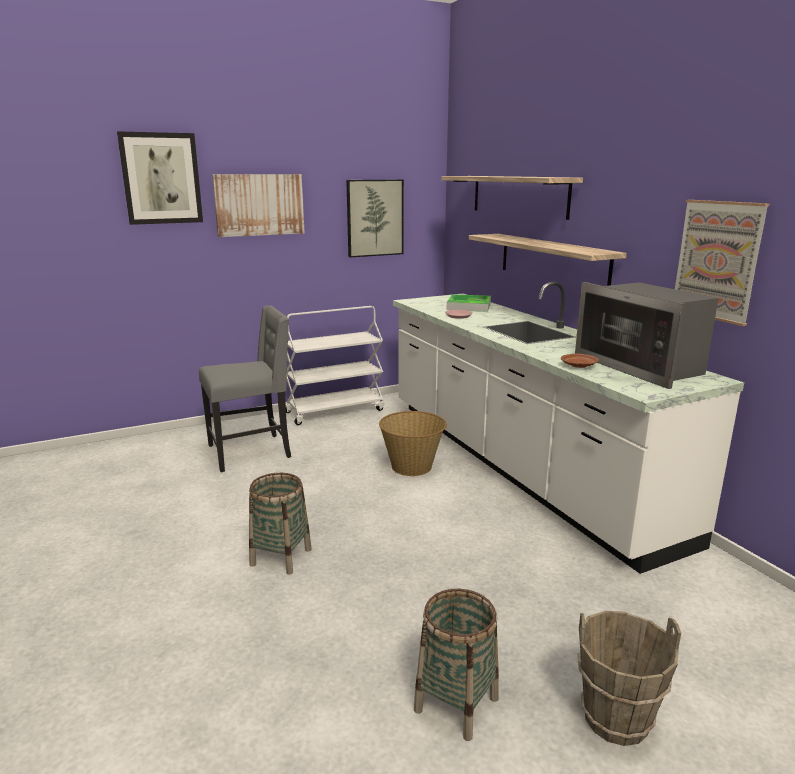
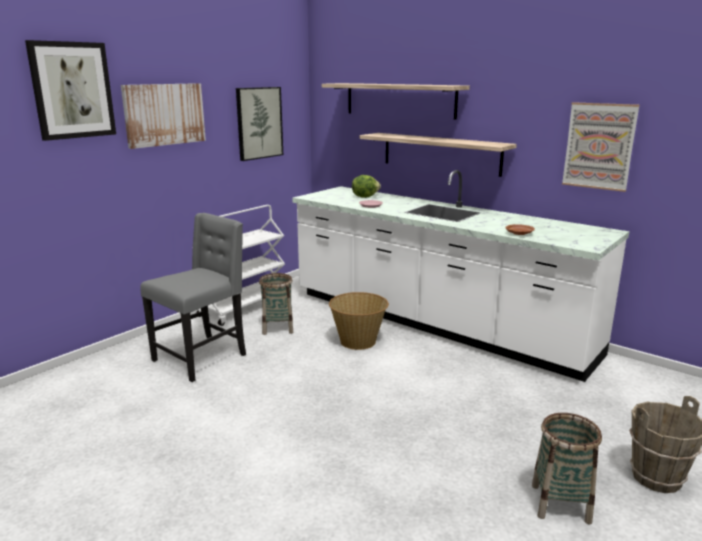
camera: 25 degrees left, 0 degrees up
(281, 557) = (326, 439): basket -> basket (278, 327)
(468, 306) = (364, 197): tray -> lettuce
(641, 366) = (556, 228): microwave -> none

